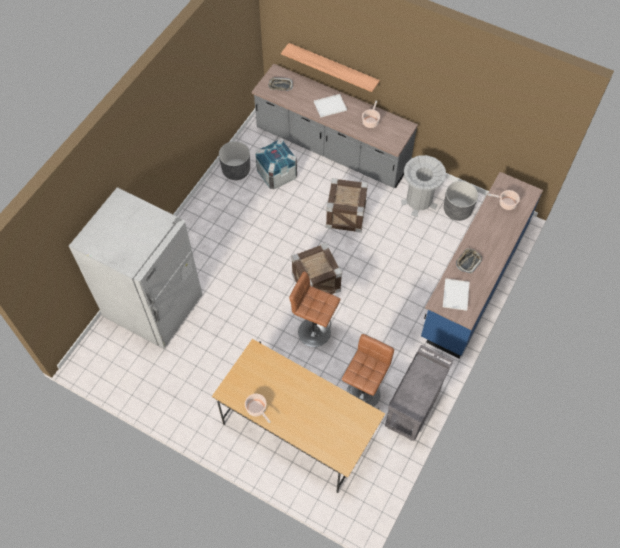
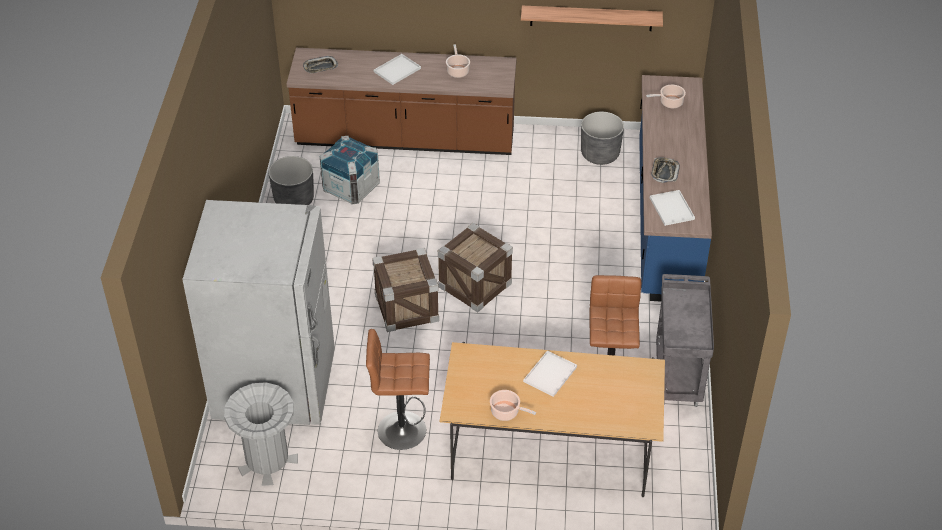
camera: 25 degrees left, 15 degrees down
(301, 392) = (550, 375): none -> white tray
(314, 331) = (505, 337): brown stool -> brown stool (401, 430)
(332, 149) = (405, 139): grey counter -> brown counter
(333, 67) = (385, 19): shelf -> shelf (591, 18)
(346, 215) = (467, 203): crate -> crate (406, 308)
(418, 201) = (548, 160): grey trash can -> grey trash can (267, 460)

